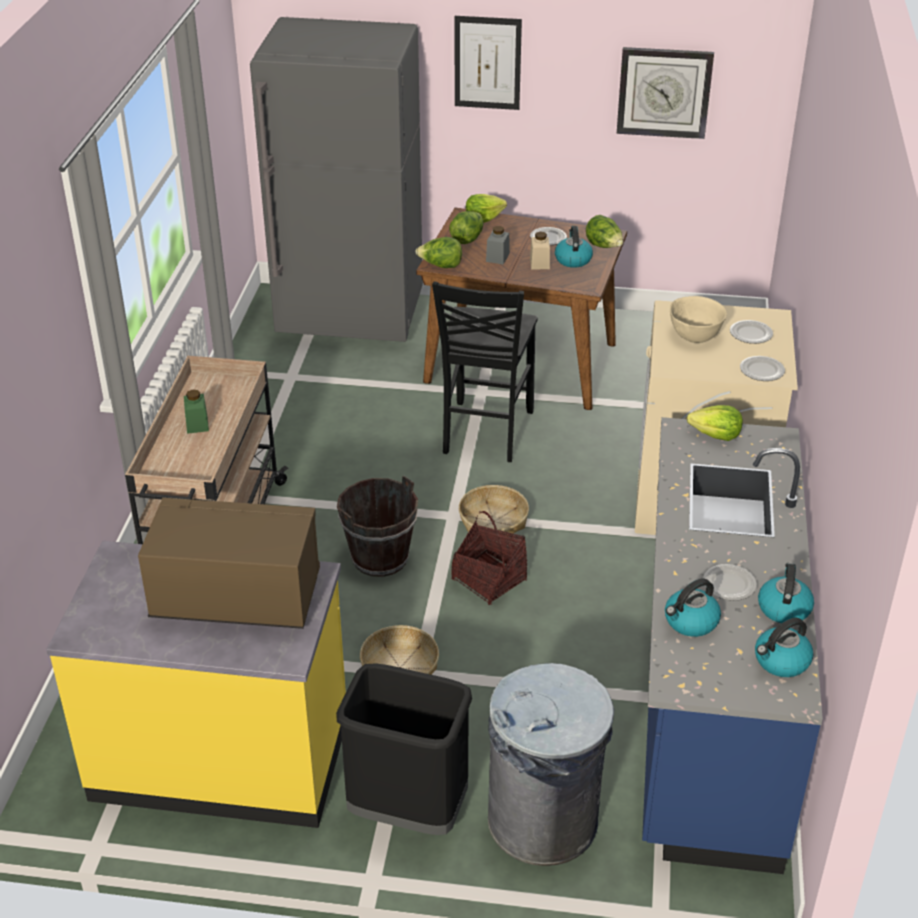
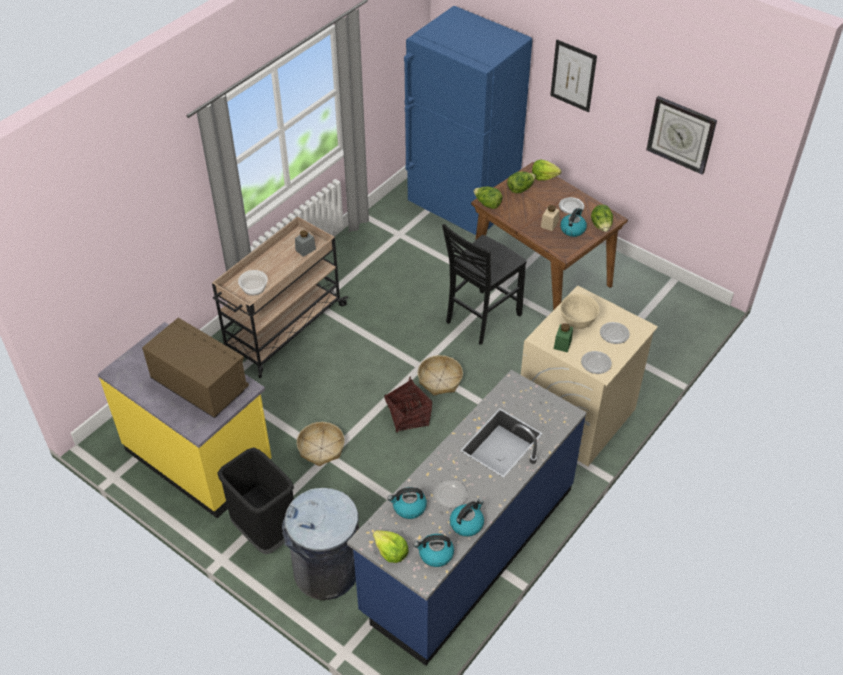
camera: 30 degrees right, 10 degrees up
(190, 464) = (254, 288): none -> bowl
(197, 424) = (276, 263): green jar -> green jar (562, 344)
(351, 320) = (462, 206): grey fridge -> blue fridge
(380, 558) = (360, 376): brown bucket -> none
(497, 257) = (527, 210): grey jar -> grey jar (305, 249)
(716, 435) = (531, 395): lettuce -> lettuce (391, 552)

